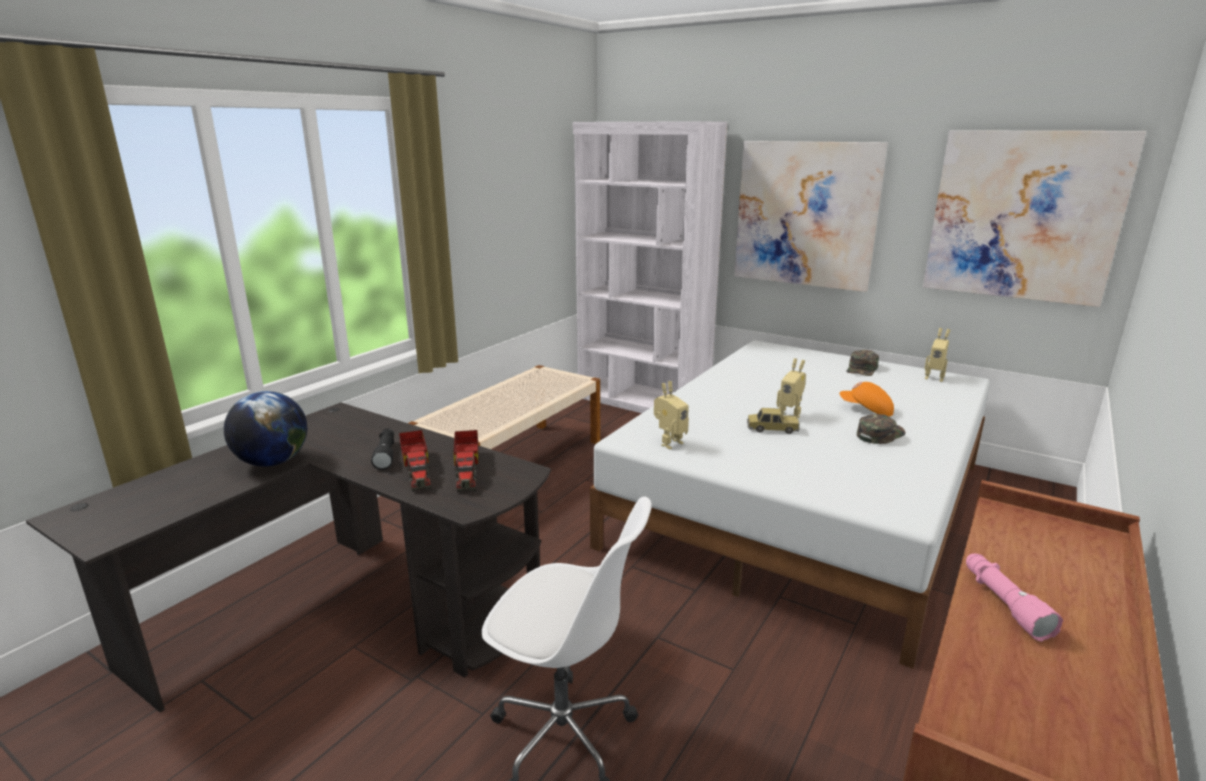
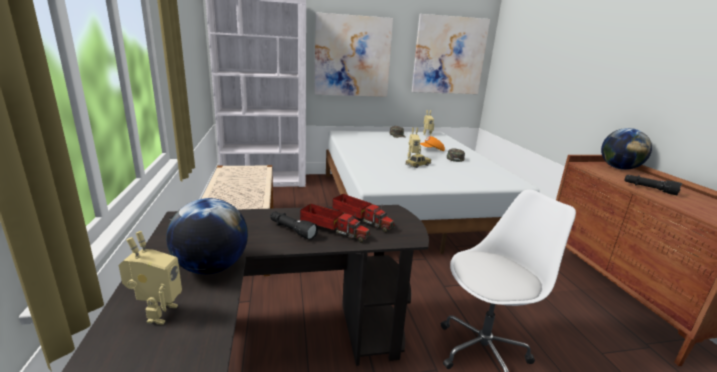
camera: 45 degrees left, 0 degrees up
(669, 443) = (394, 182): toy robot -> toy robot (157, 313)
(1003, 603) = (649, 189): pink flashlight -> black flashlight
(1085, 548) = (619, 168): none -> globe

